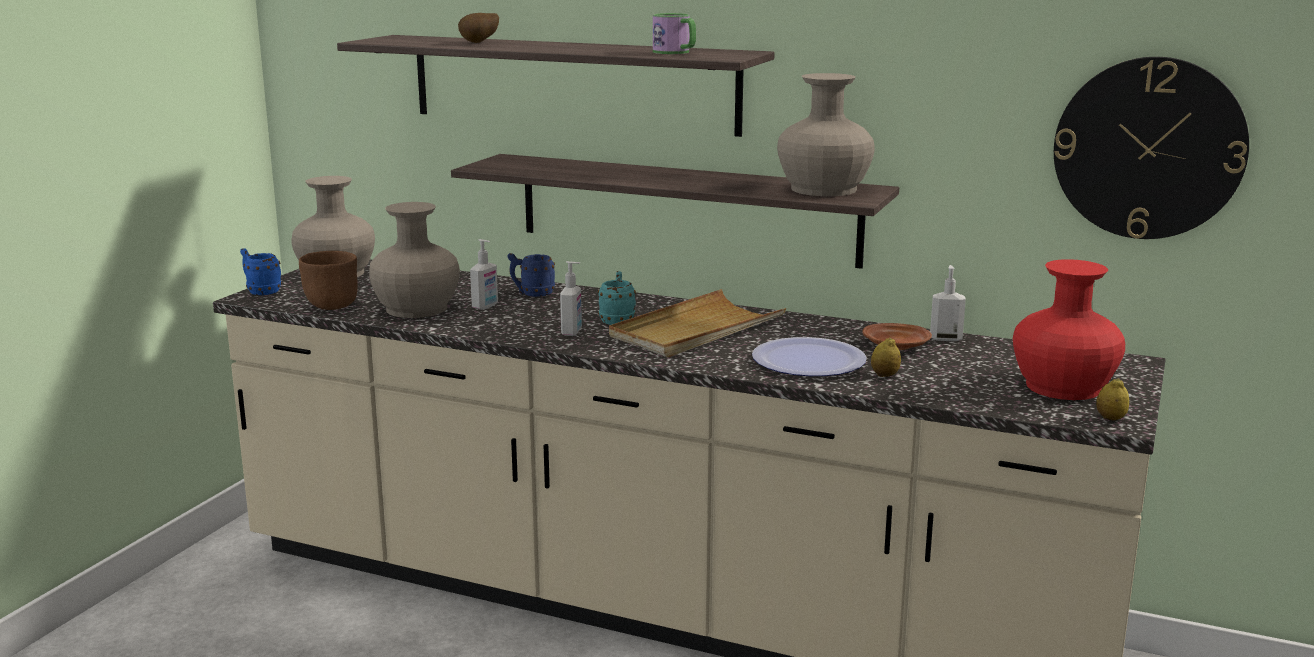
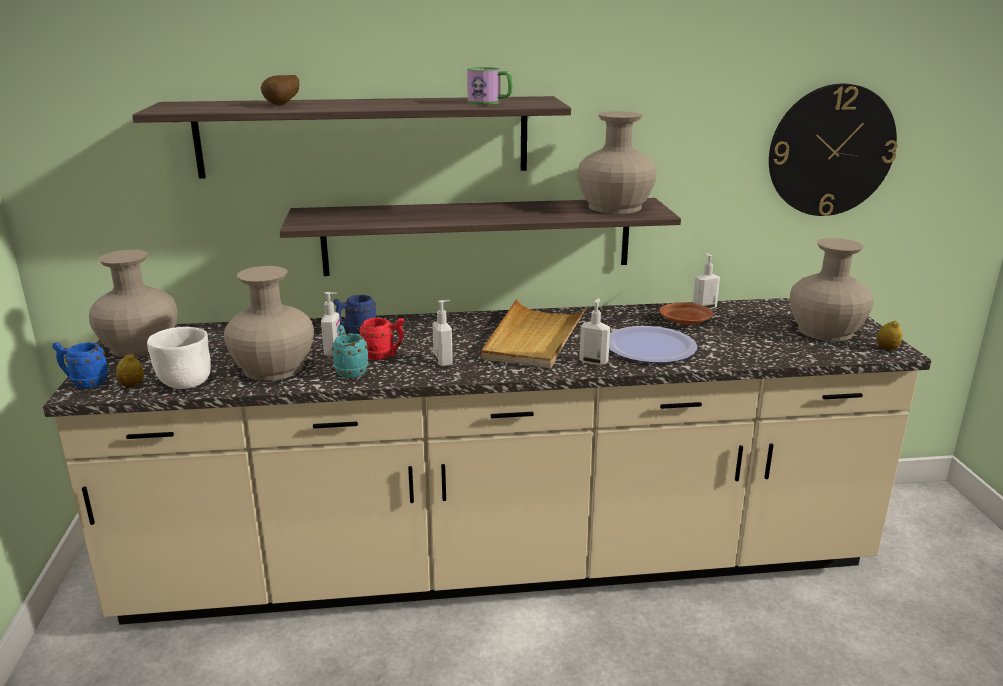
camera: 30 degrees left, 5 degrees up
(331, 306) = (185, 384): brown bowl -> white bowl
(525, 317) = (383, 355): none -> red mug
(617, 320) = (462, 342): turquoise mug -> turquoise mug (349, 371)
(722, 361) = (594, 362): none -> soap dispenser
(885, 375) = (715, 348): lemon -> lemon (132, 385)
(1063, 386) = (825, 331): red vase -> beige vase

